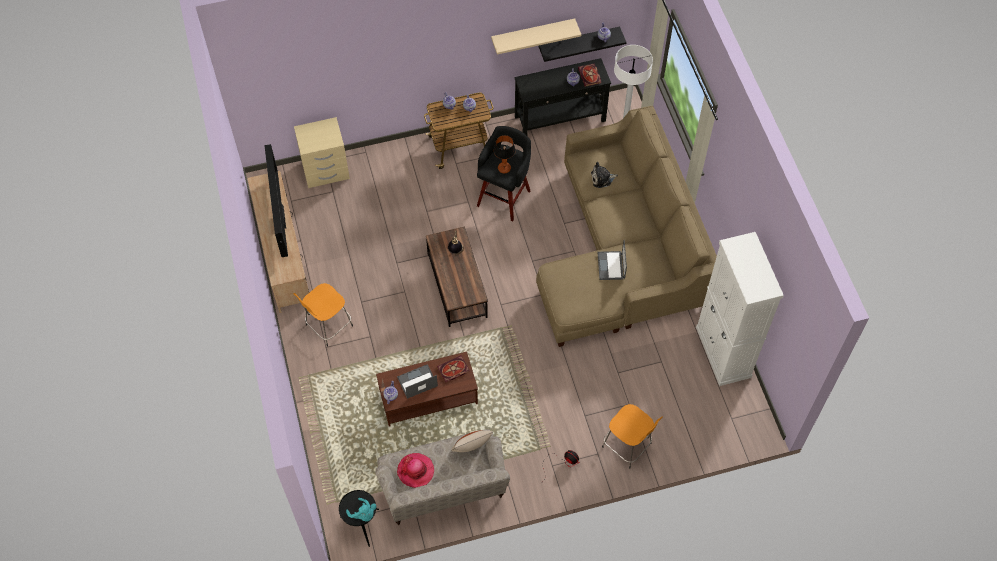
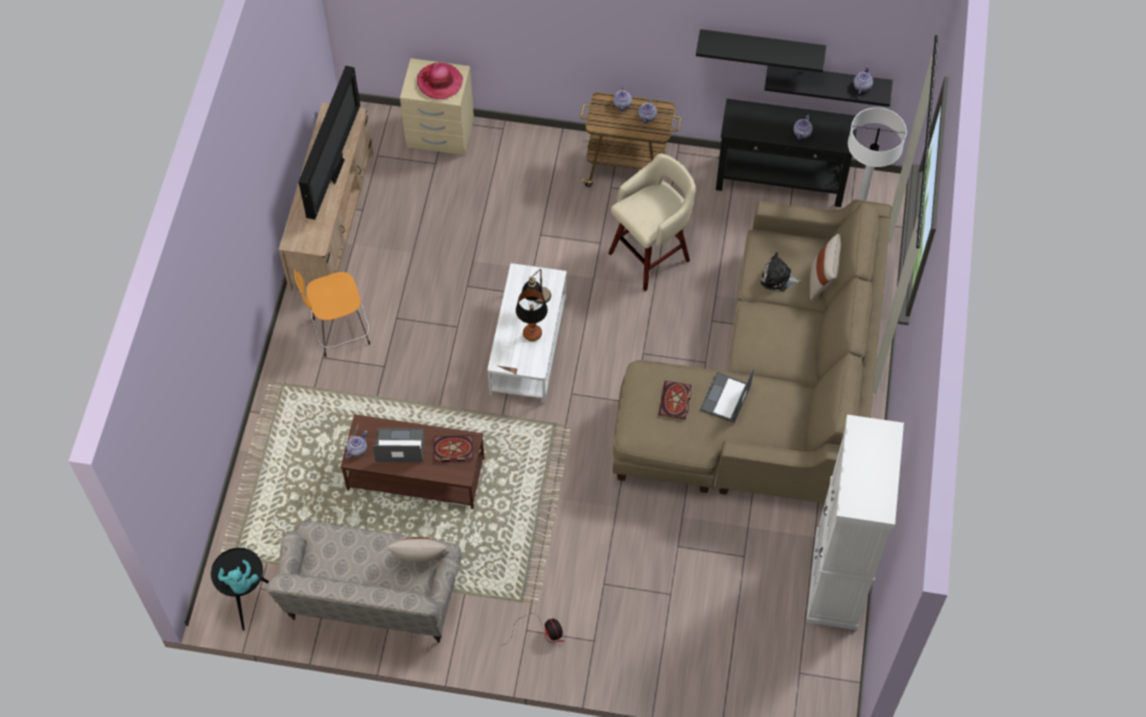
camera: 25 degrees right, 0 degrees up
(416, 471) = (336, 558): hat -> hat (439, 82)
(457, 285) = (528, 346): brown coffee table -> white coffee table
(504, 168) = (648, 214): table lamp -> table lamp (532, 333)
(504, 197) = (651, 255): black stool -> beige stool
(533, 34) = (761, 47): beige shelf -> black shelf
(590, 76) = (829, 134): book -> book (675, 402)
(628, 446) = (639, 648): orange stool -> none
(629, 169) = (822, 281): none -> beige pillow

